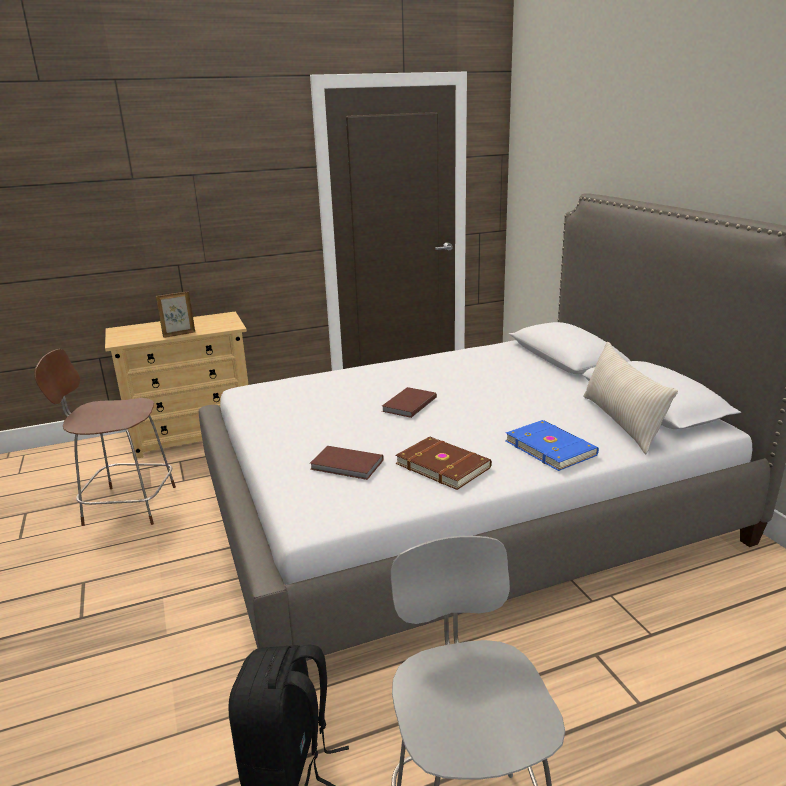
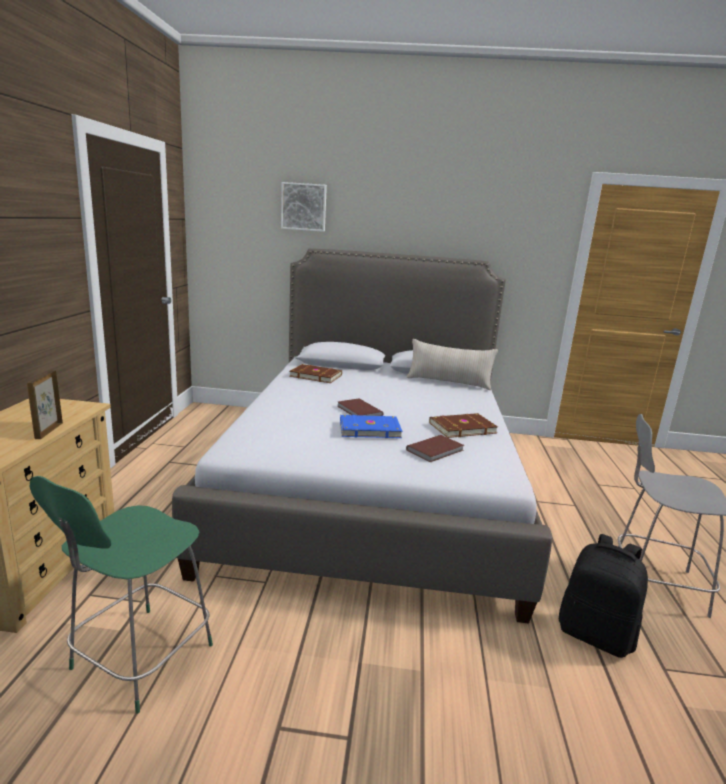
camera: 65 degrees left, 5 degrees down
(127, 505) = (139, 659): brown chair -> green chair
(490, 360) = (316, 375): none -> brown book
(551, 447) = (464, 402): blue book -> blue book (369, 429)
(595, 134) = (304, 207): none -> picture

